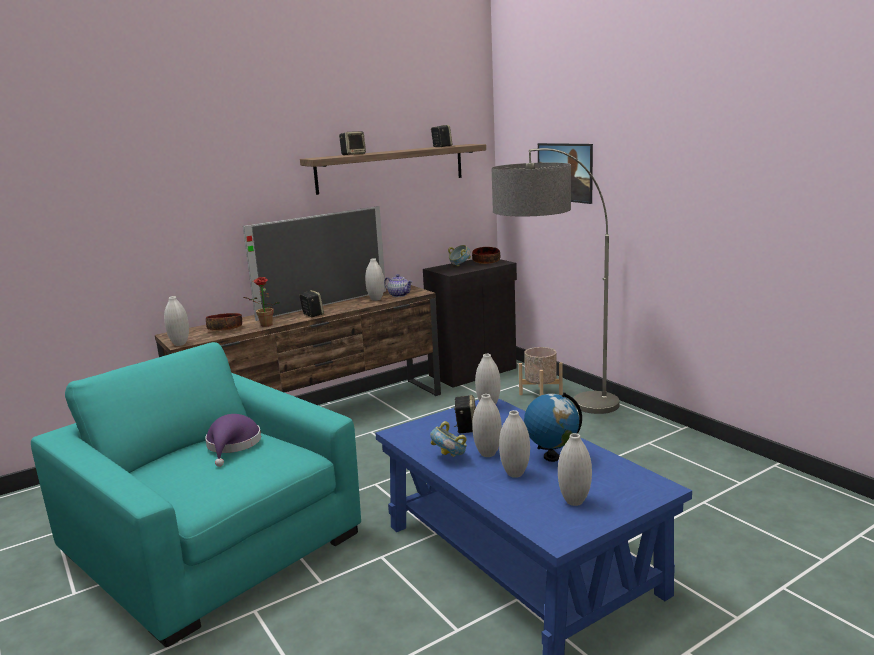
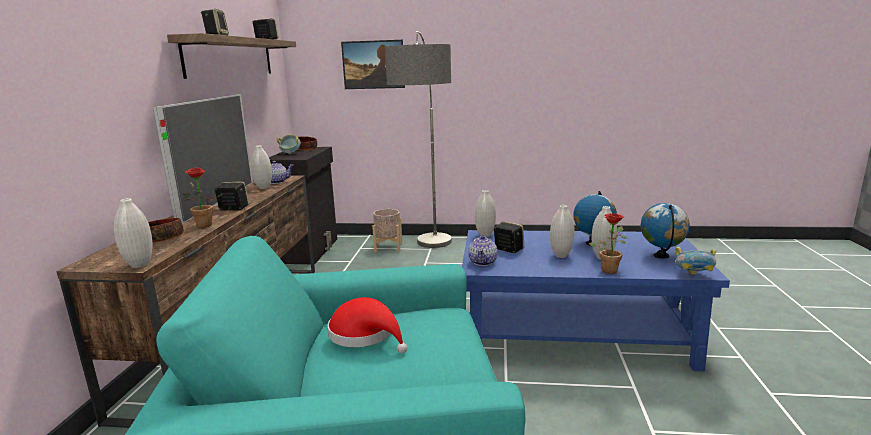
camera: 50 degrees left, 0 degrees up
(233, 445) = (365, 334): purple hat -> red hat
(417, 429) = (483, 262): none -> teapot
(449, 457) = (548, 266): bowl -> bowl (693, 276)
(485, 486) = (609, 269): none -> potted plant
(574, 501) = (661, 256): white vase -> globe

